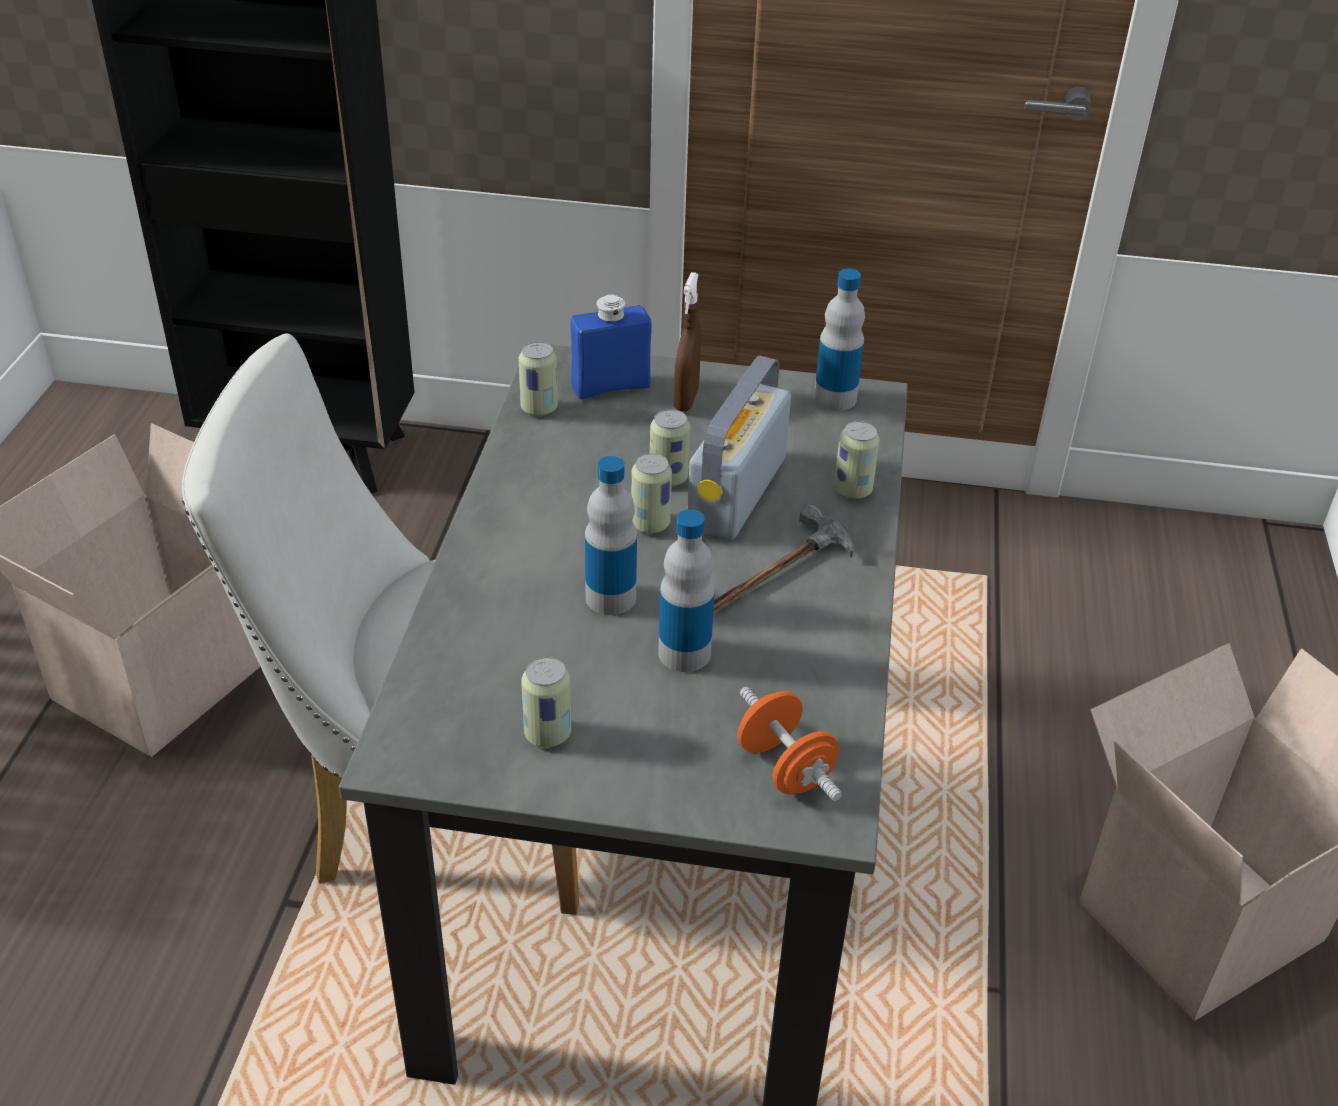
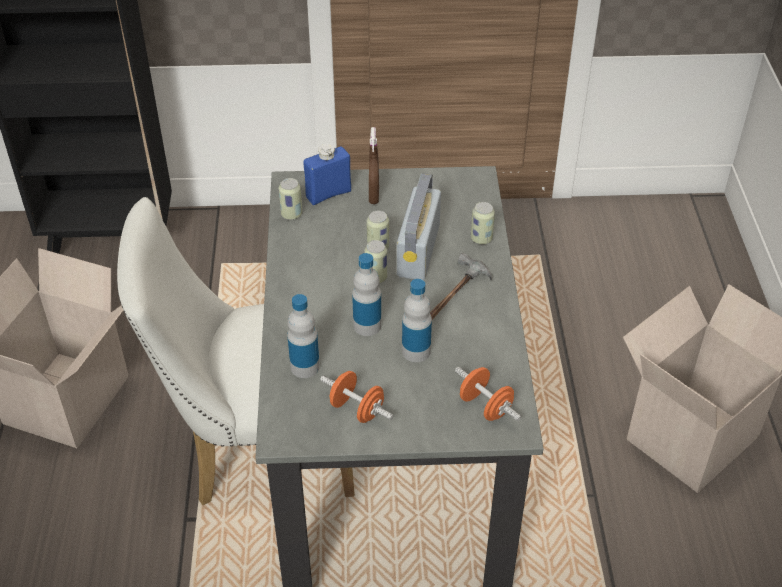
camera: 10 degrees left, 5 degrees up
(547, 734) = (357, 409): can -> orange dumbbell
(835, 398) = (457, 182): bottle -> bottle (305, 367)

